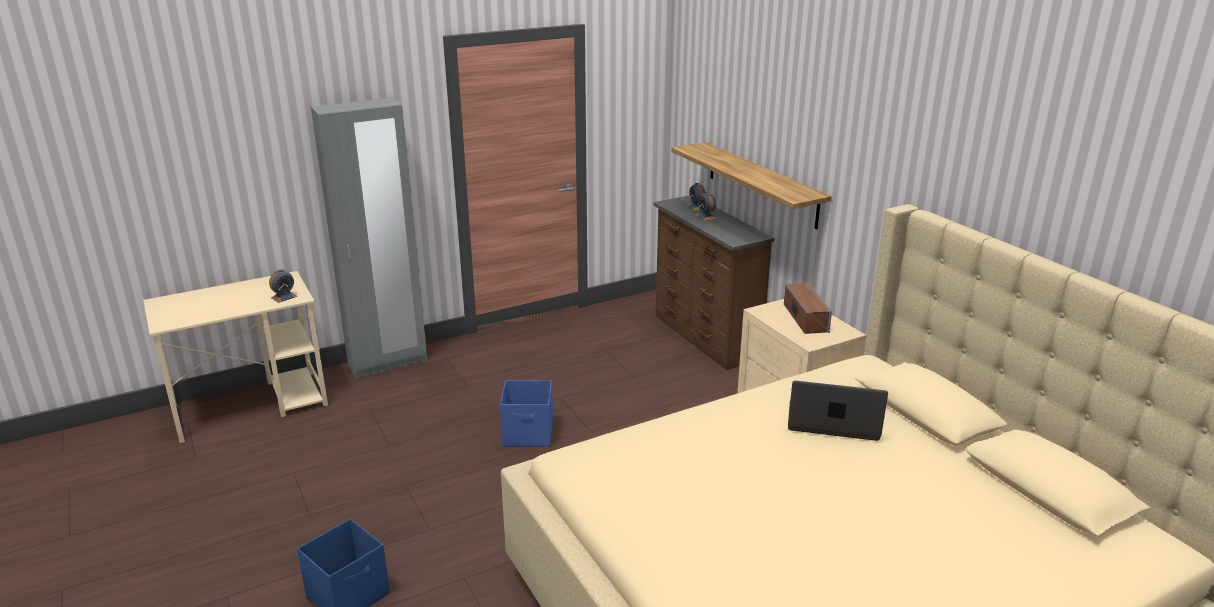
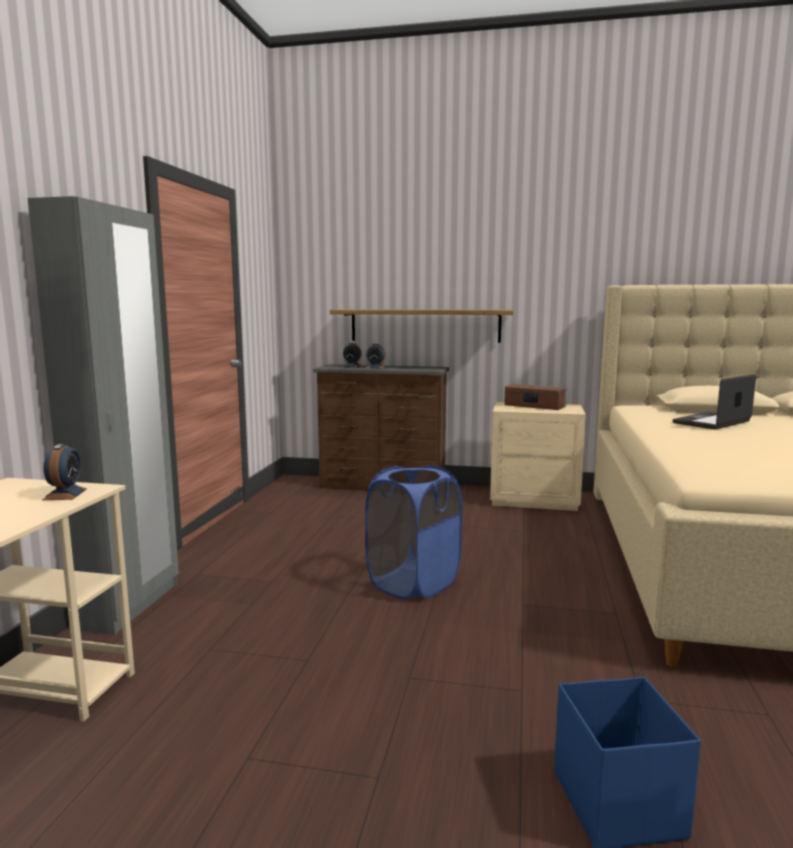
camera: 50 degrees left, 15 degrees down
(529, 434) = (413, 583): blue storage box -> blue laundry basket

